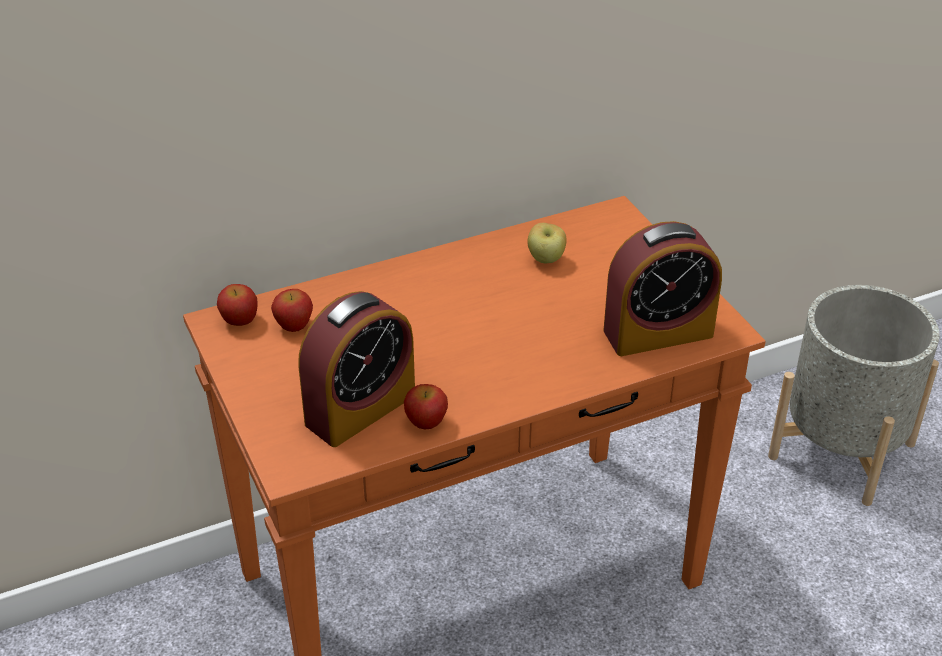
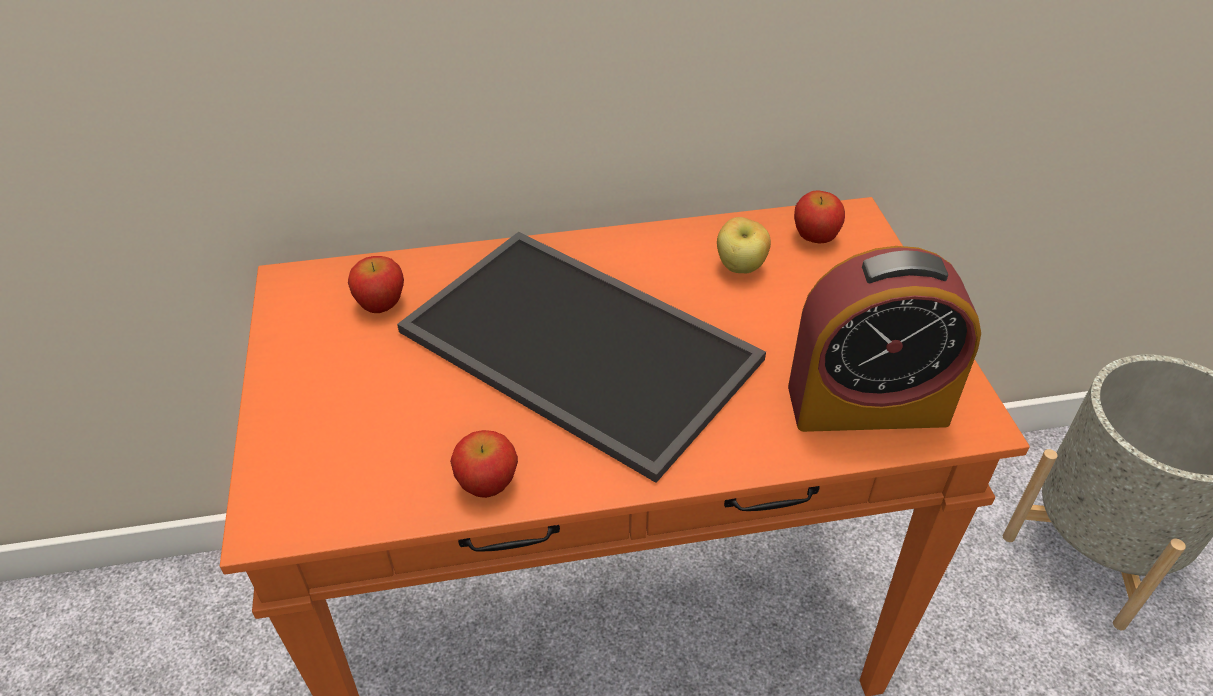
camera: 15 degrees right, 5 degrees up
(239, 320) = (318, 285): apple -> apple (814, 236)
(360, 409) = (408, 444): alarm clock -> none
(455, 327) = (585, 344): none -> tray

